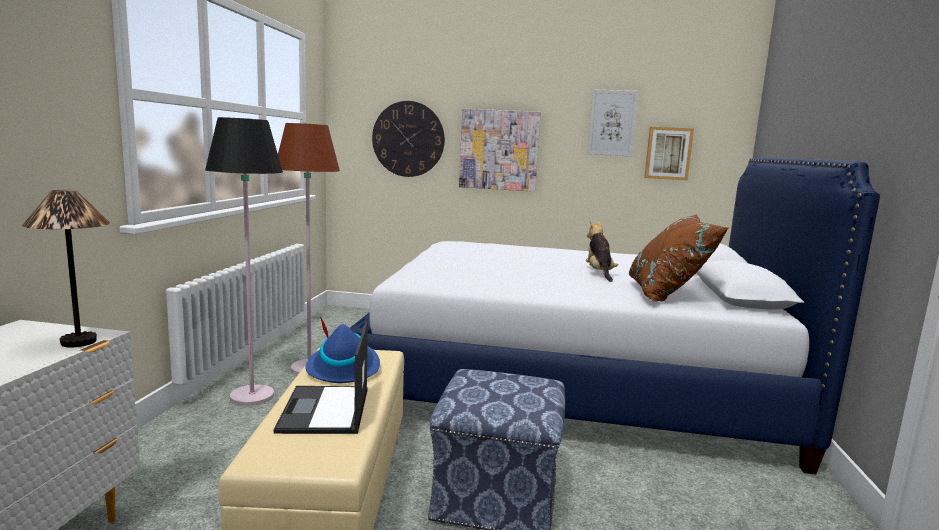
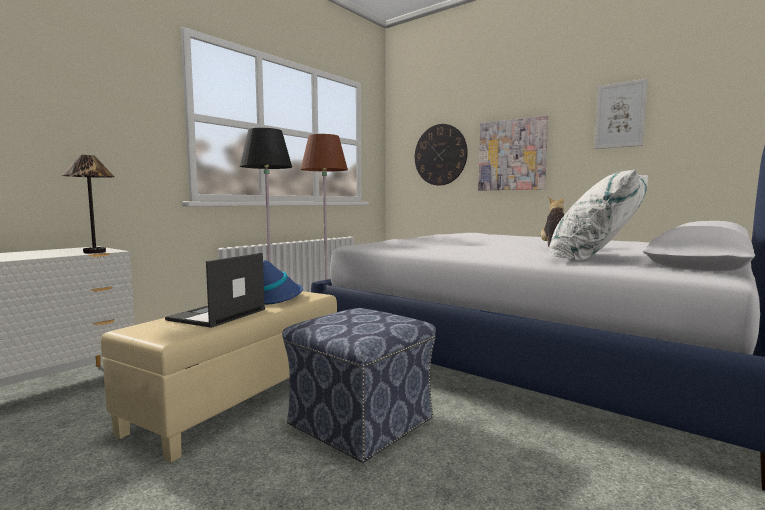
camera: 30 degrees right, 5 degrees down
(667, 294) = (596, 258): brown pillow -> white pillow
(668, 153) = (687, 137): picture -> none

